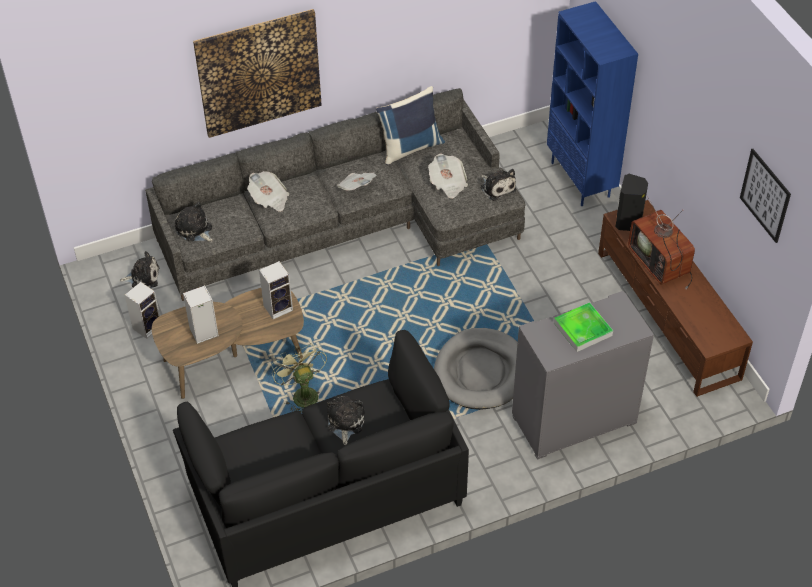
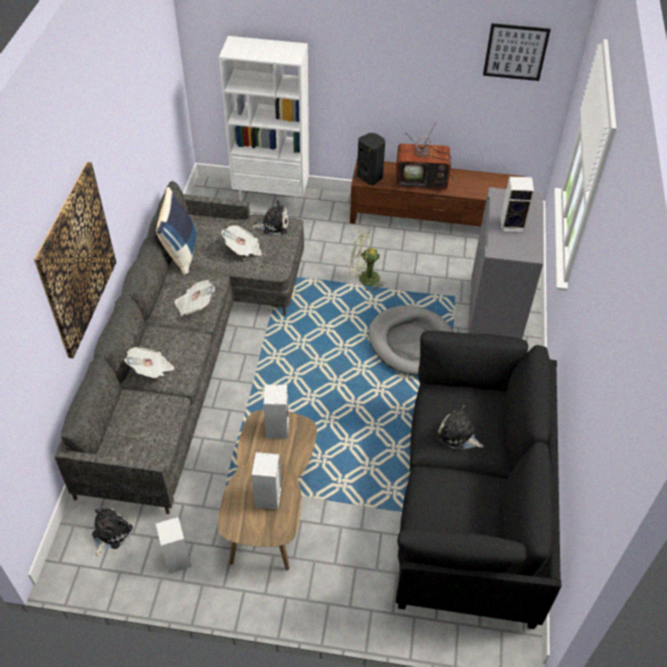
camera: 60 degrees left, 0 degrees up
(195, 230) = (136, 444): plush toy -> none
(302, 393) = (350, 471): green fan -> green fan (364, 279)
(581, 180) = (272, 196): blue bookcase -> white bookcase
(583, 329) = (513, 224): tray -> speaker

